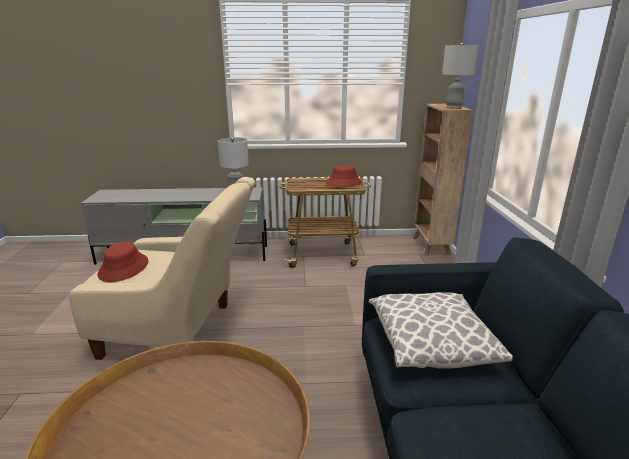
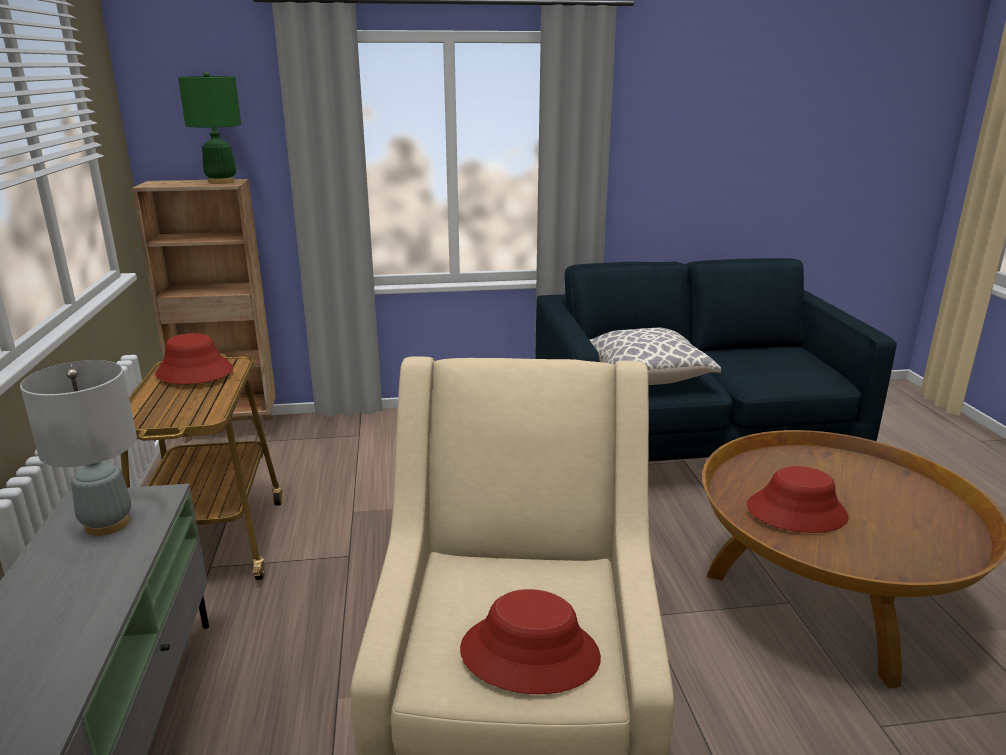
camera: 95 degrees left, 0 degrees up
(187, 397) = (796, 512): none -> red hat
(454, 108) = (221, 182): grey table lamp -> green table lamp

